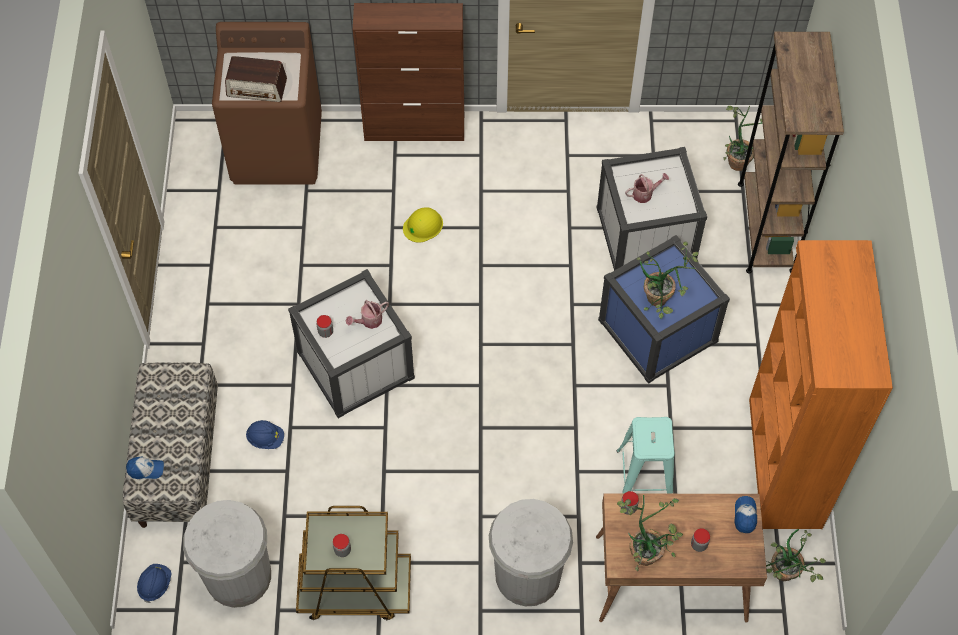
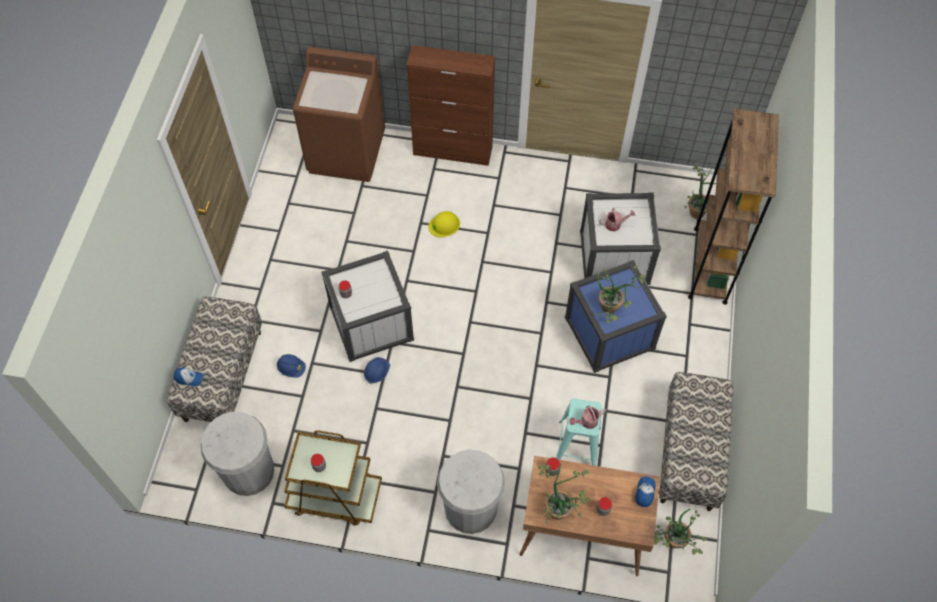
camera: 10 degrees right, 0 degrees up
(155, 585) = (184, 467): blue hard hat -> blue hard hat (377, 372)
(257, 88) = (329, 100): radio -> none
(369, 321) = (381, 290): watering can -> watering can (586, 422)
(783, 463) = (690, 453): orange bookcase -> bench

